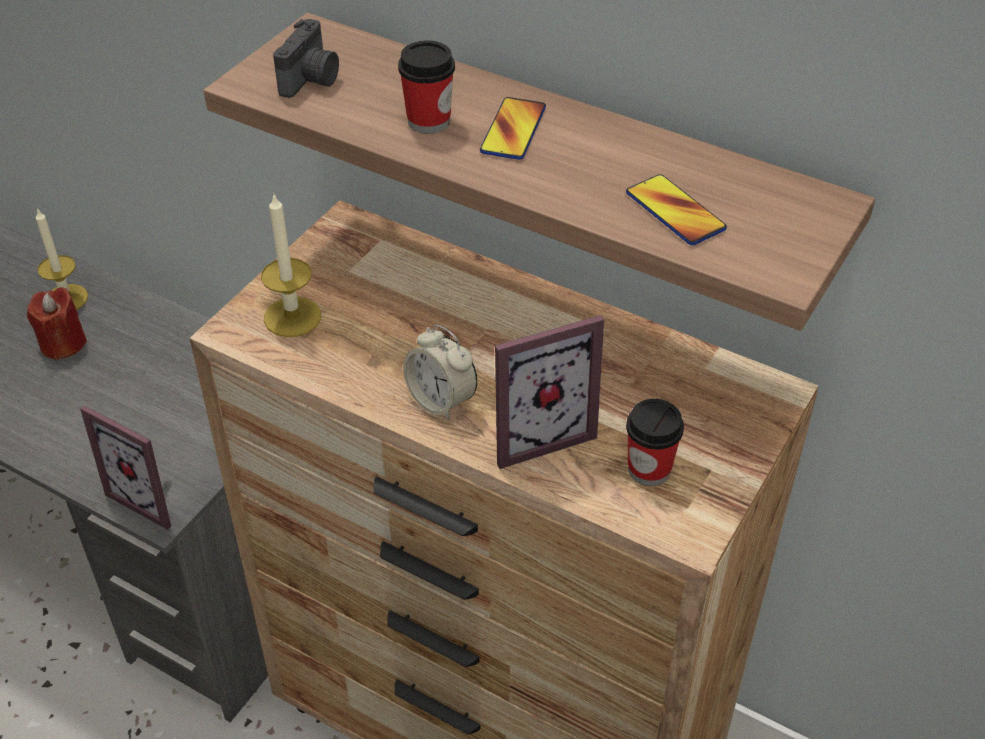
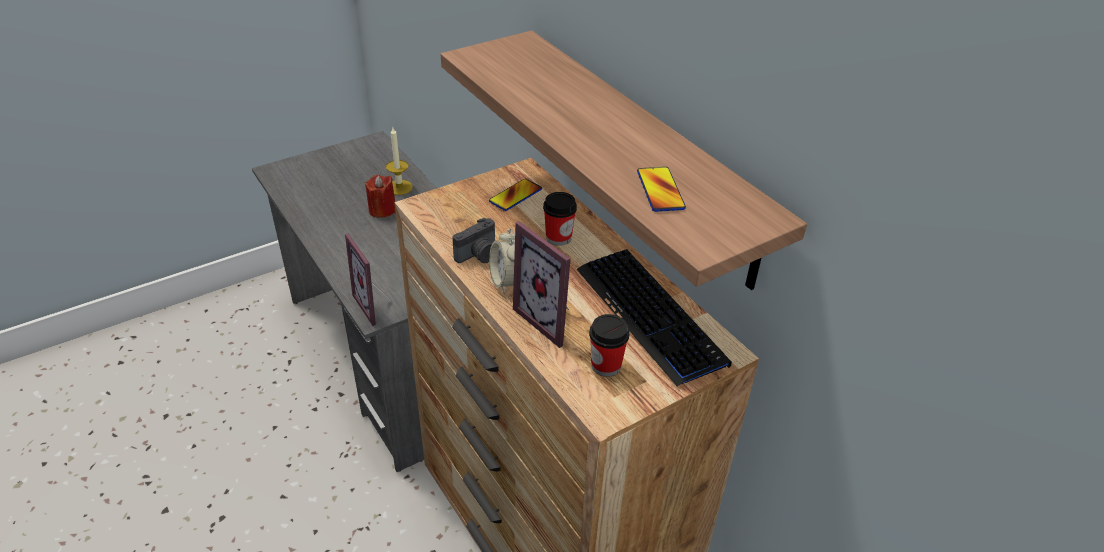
camera: 25 degrees right, 5 degrees down
(292, 317) = (457, 209): candle -> none
(311, 80) = (503, 63): camera -> camera (479, 255)
(429, 121) = (551, 101): cup -> cup (558, 238)
(513, 130) = (597, 119): phone -> phone (515, 195)
(536, 432) = (551, 319): picture frame -> picture frame turned 45 degrees clockwise
(656, 379) = (650, 316): none -> keyboard

